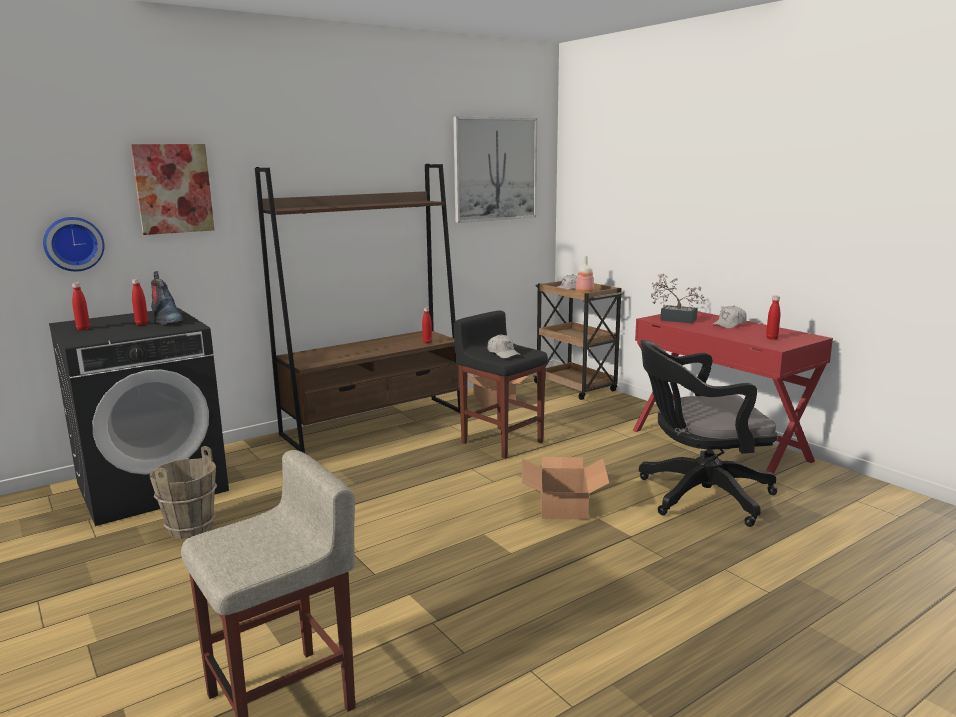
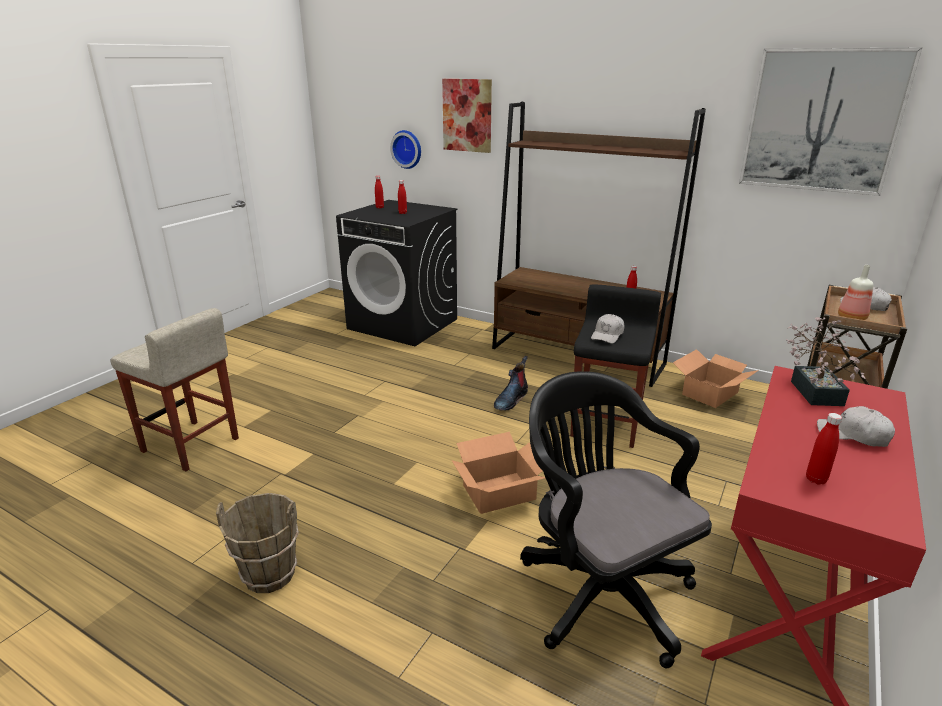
camera: 65 degrees right, 10 degrees up
(166, 319) = (419, 214): boot -> boot (511, 399)
(190, 528) = (359, 353): brown bucket -> brown bucket (269, 574)

